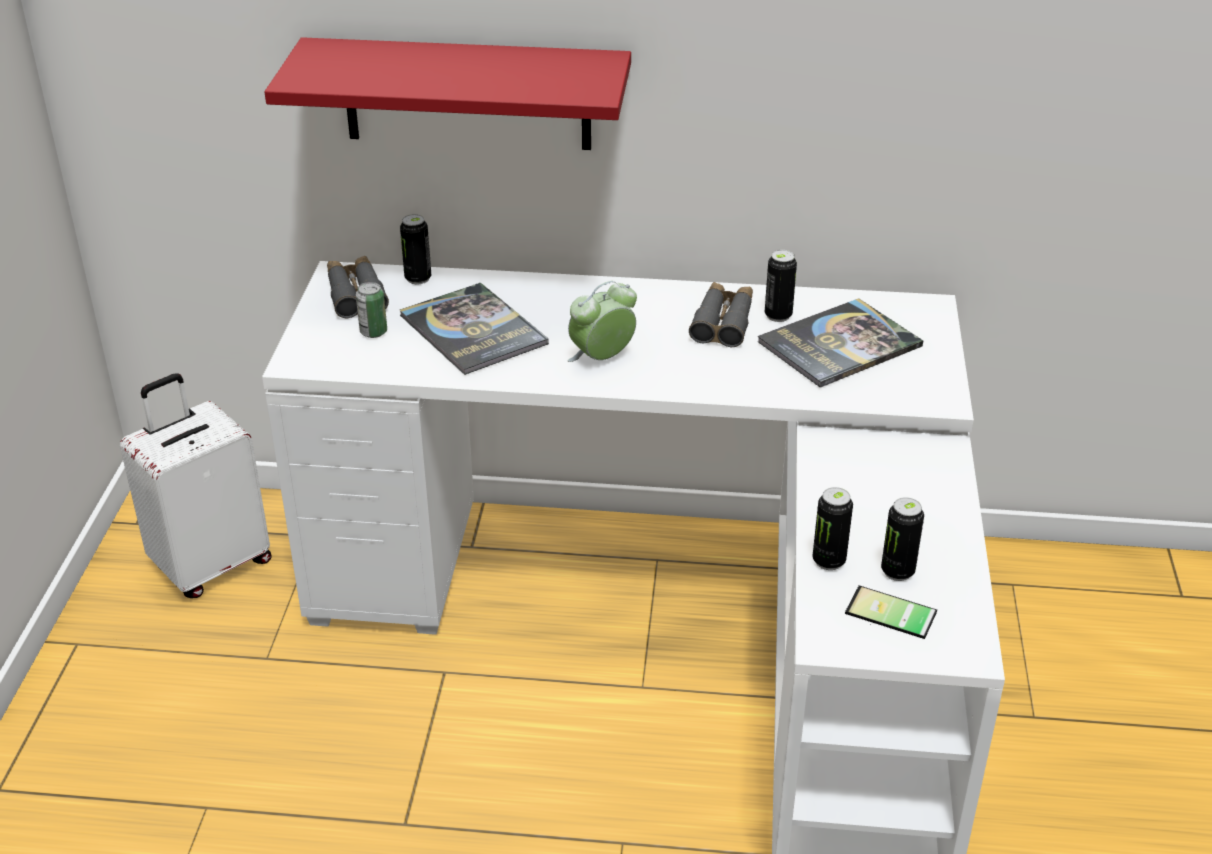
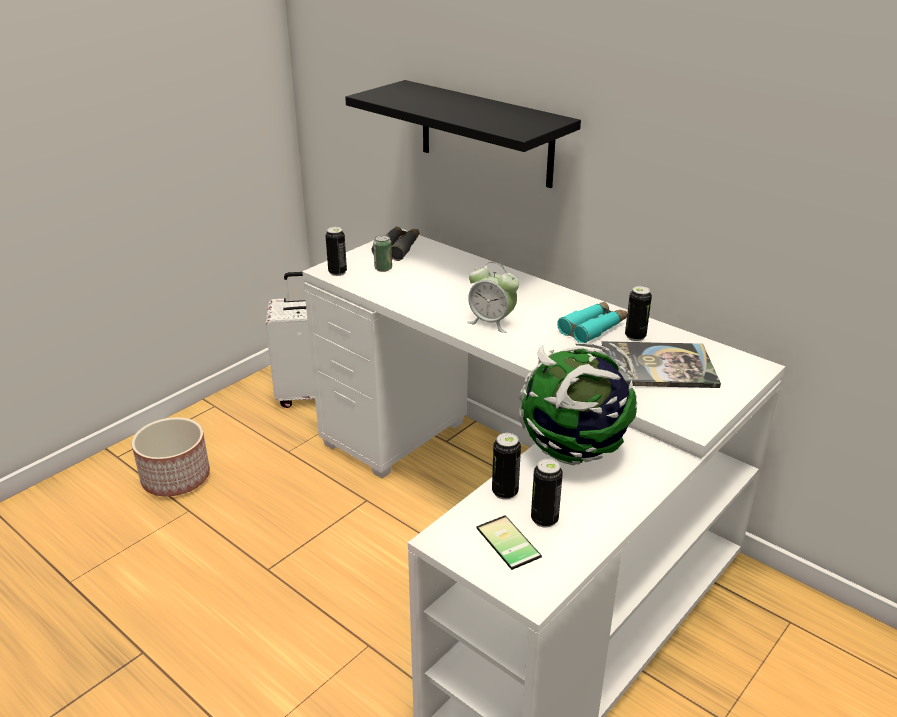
camera: 35 degrees right, 5 degrees down
(134, 774) = (175, 478): none -> planter
(418, 278) = (440, 251): can -> can (337, 272)
(467, 94) = (486, 134): red shelf -> black shelf
(473, 330) = (436, 284): book -> none
(602, 358) = (491, 322): alarm clock -> alarm clock turned 150 degrees counterclockwise
(723, 322) = (593, 328): grey binoculars -> turquoise binoculars
(846, 482) = (574, 451): none -> globe

